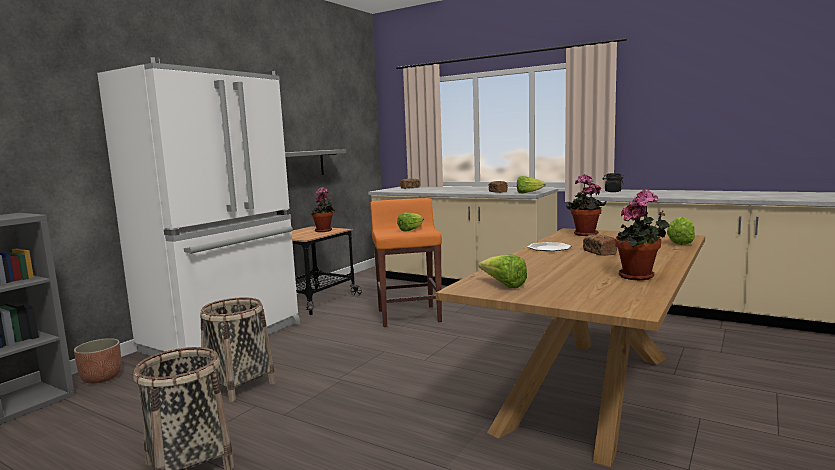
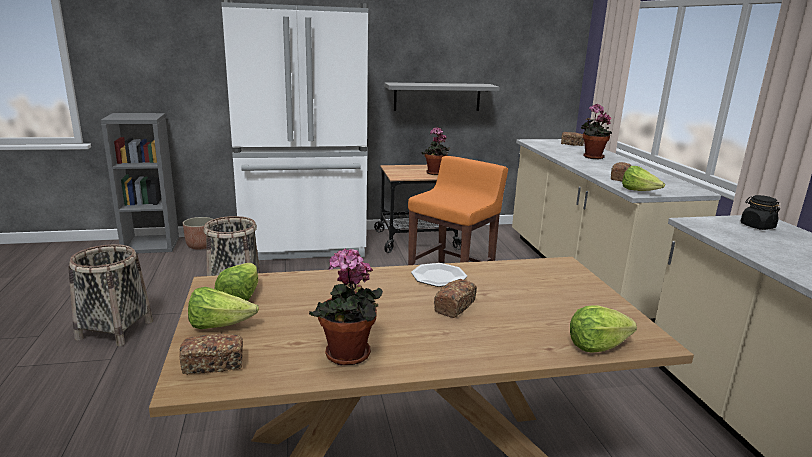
camera: 45 degrees right, 10 degrees up
(410, 230) = (456, 199): lettuce -> lettuce (219, 325)
(584, 234) = (549, 276): potted plant -> potted plant (591, 157)
(612, 302) = (213, 364): none -> bread

